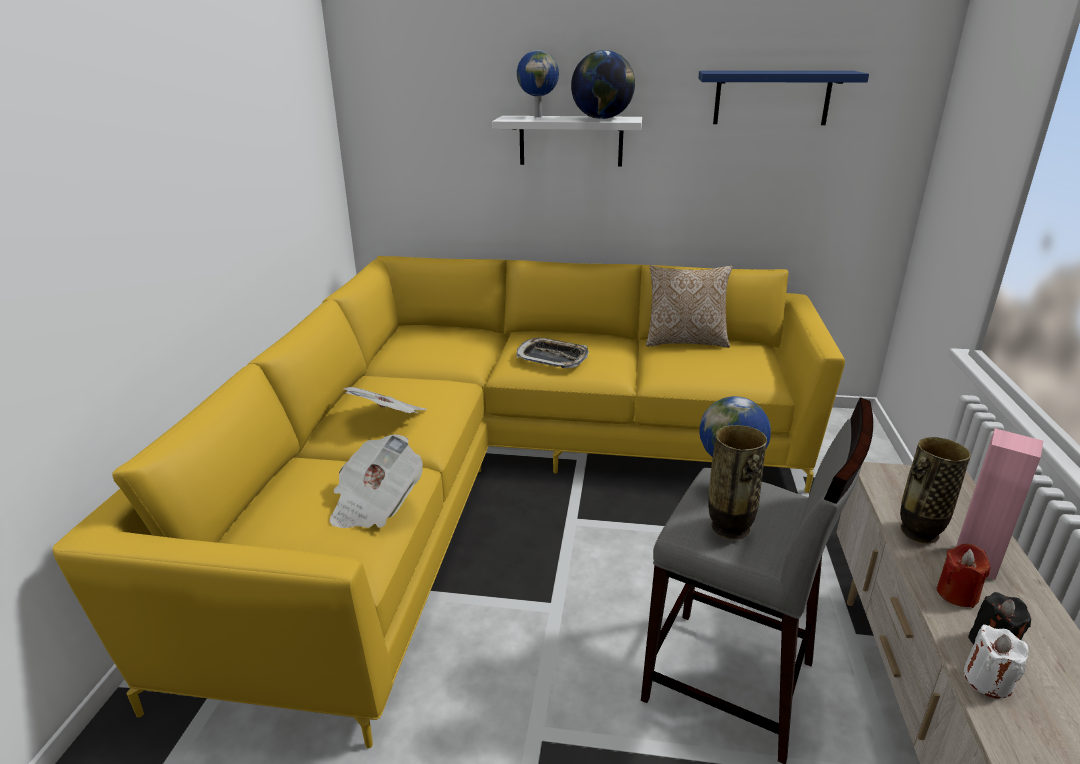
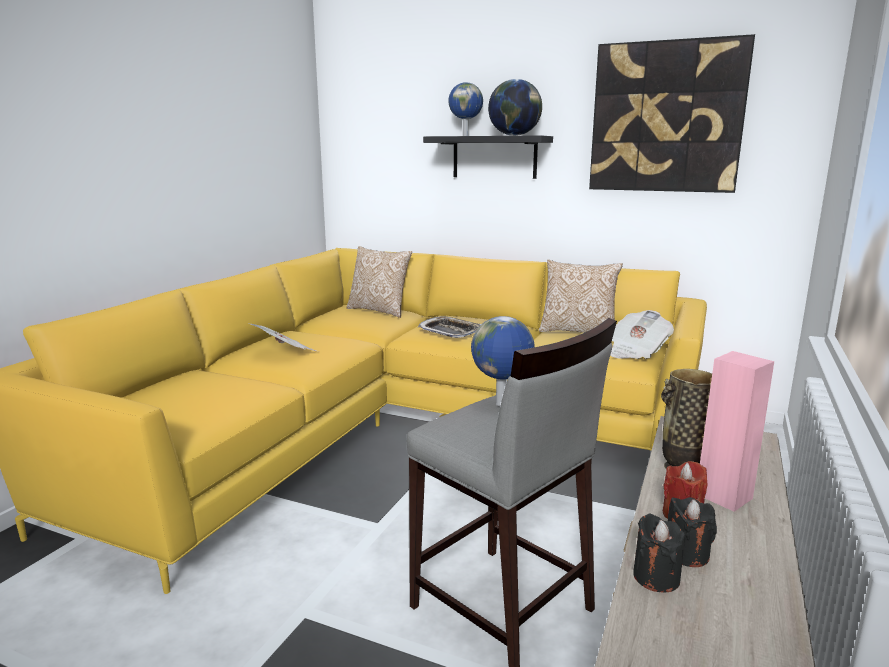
camera: 15 degrees right, 10 degrees down
(375, 504) = (229, 399): newspaper -> newspaper (636, 352)
(448, 332) = (379, 310): none -> pillow
(571, 141) = (494, 157): white shelf -> black shelf
(729, 528) = (474, 428): vase -> none
(772, 98) = (666, 118): blue shelf -> picture
(987, 680) = (656, 577): white candle -> black candle

